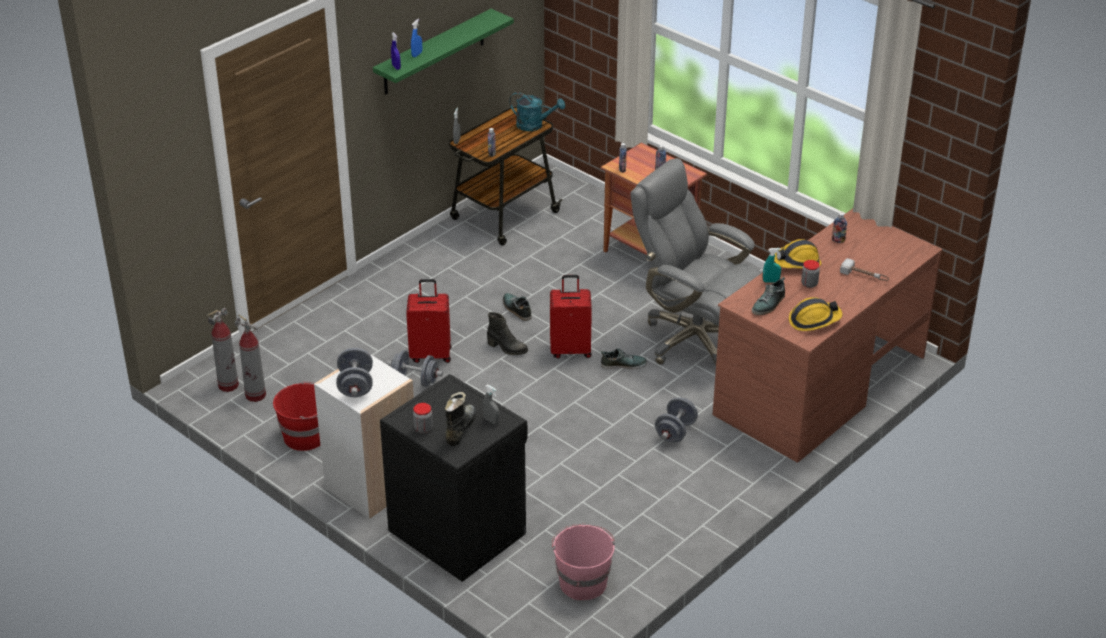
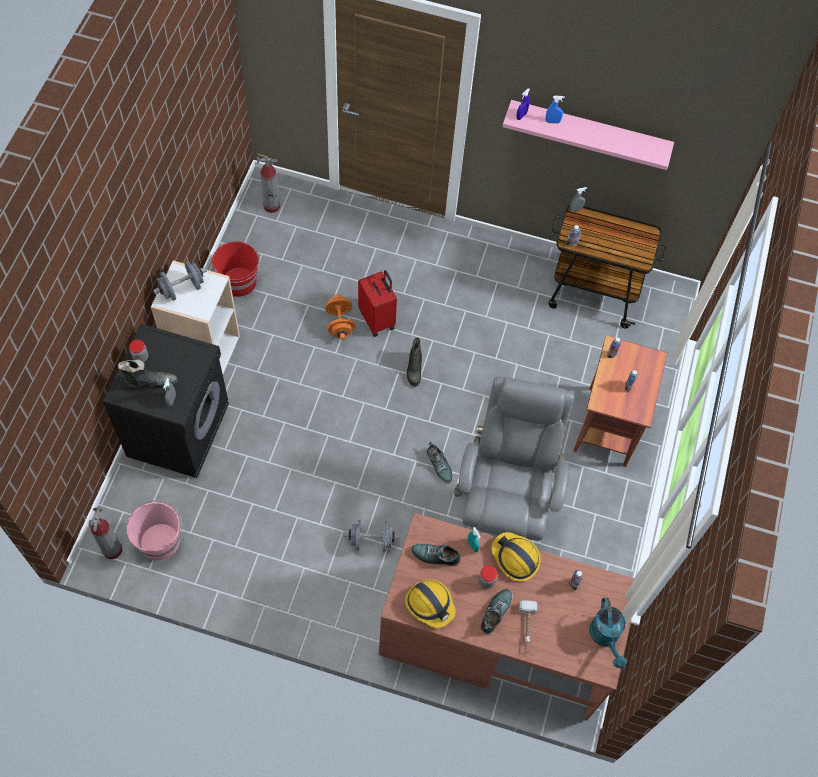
camera: 60 degrees right, 25 degrees up
(255, 395) = (269, 228): fire extinguisher -> fire extinguisher (112, 550)
(415, 380) = (340, 323): grey dumbbell -> orange dumbbell
(434, 52) = (589, 132): green shelf -> pink shelf
(516, 309) = (469, 355): shoe -> shoe (495, 612)
(534, 125) = (640, 256): turquoise watering can -> turquoise watering can (606, 637)
(571, 349) = (438, 417): red suitcase -> none

